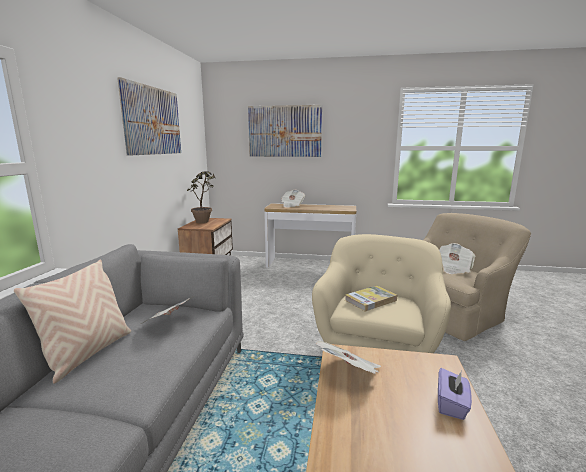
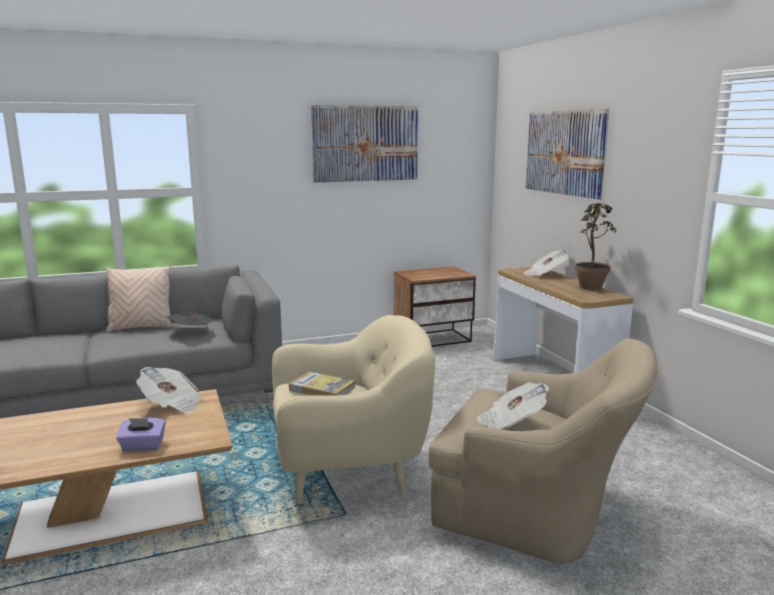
camera: 60 degrees right, 0 degrees up
(204, 222) = (434, 272): potted plant -> potted plant (590, 289)

